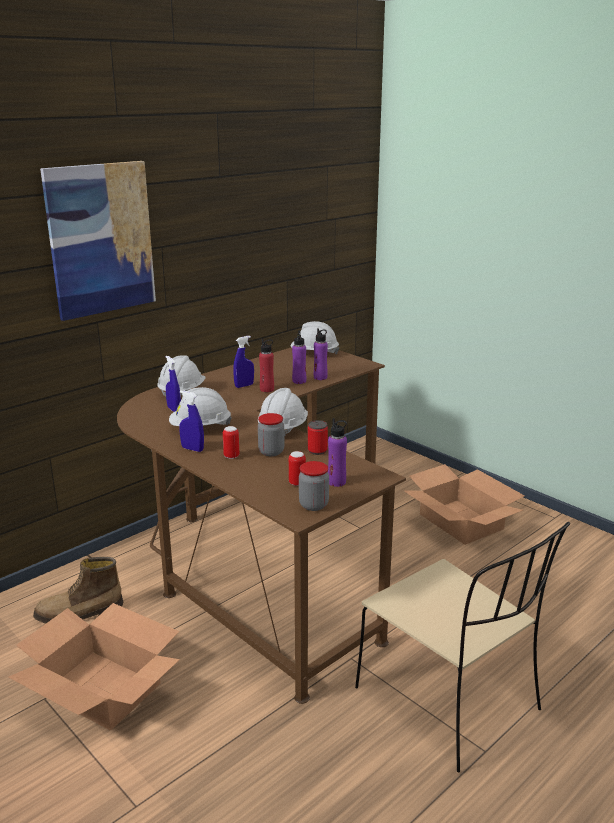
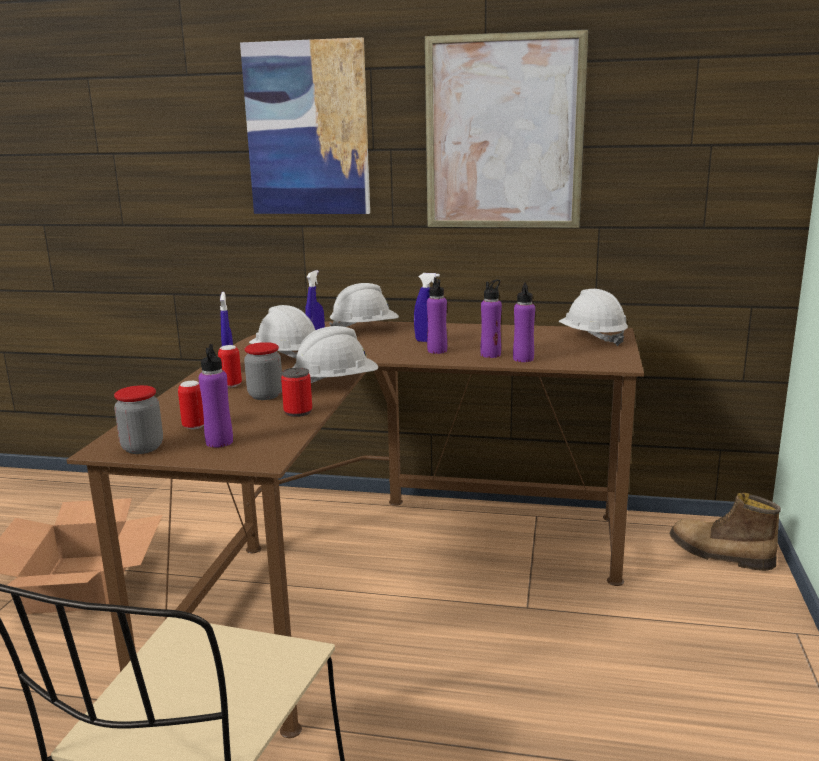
camera: 55 degrees right, 5 degrees down
(79, 614) = (183, 523): boot -> boot (719, 554)
(235, 225) = (503, 133): none -> picture
(267, 389) = (437, 351): red bottle -> purple bottle
(461, 521) = (675, 688): cardboard box -> none

